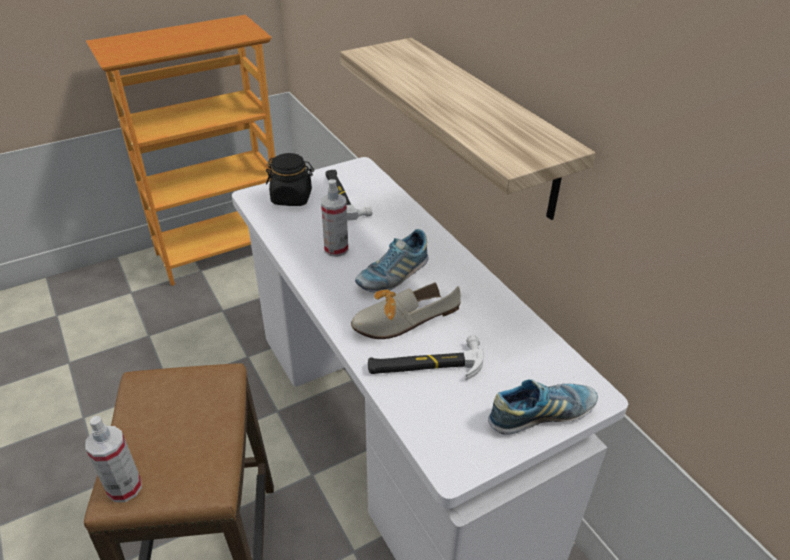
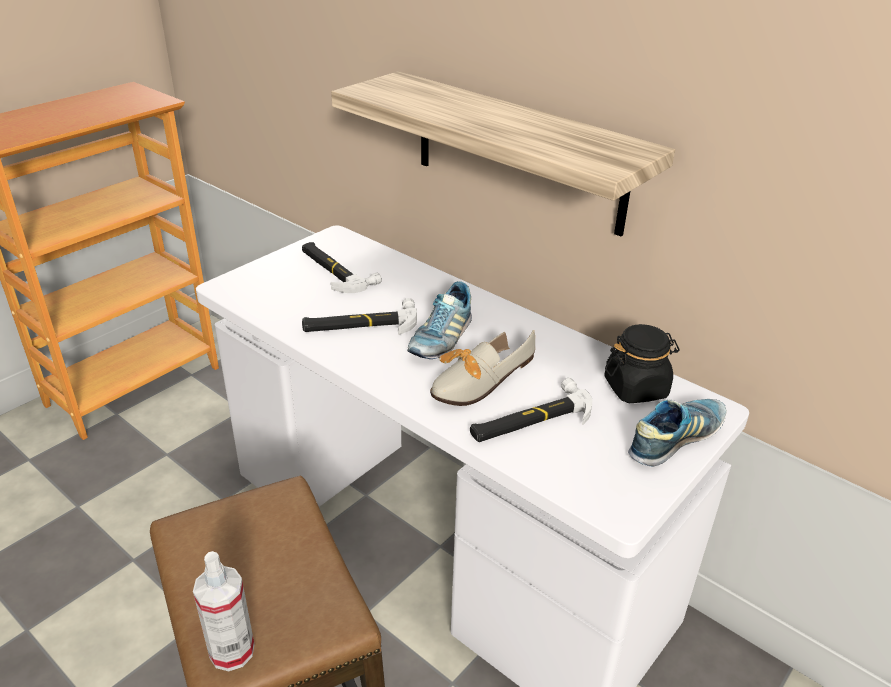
camera: 20 degrees left, 5 degrees down
(292, 198) = (274, 280): black jar -> black jar (636, 388)
(336, 249) = (360, 324): spray bottle -> hammer

